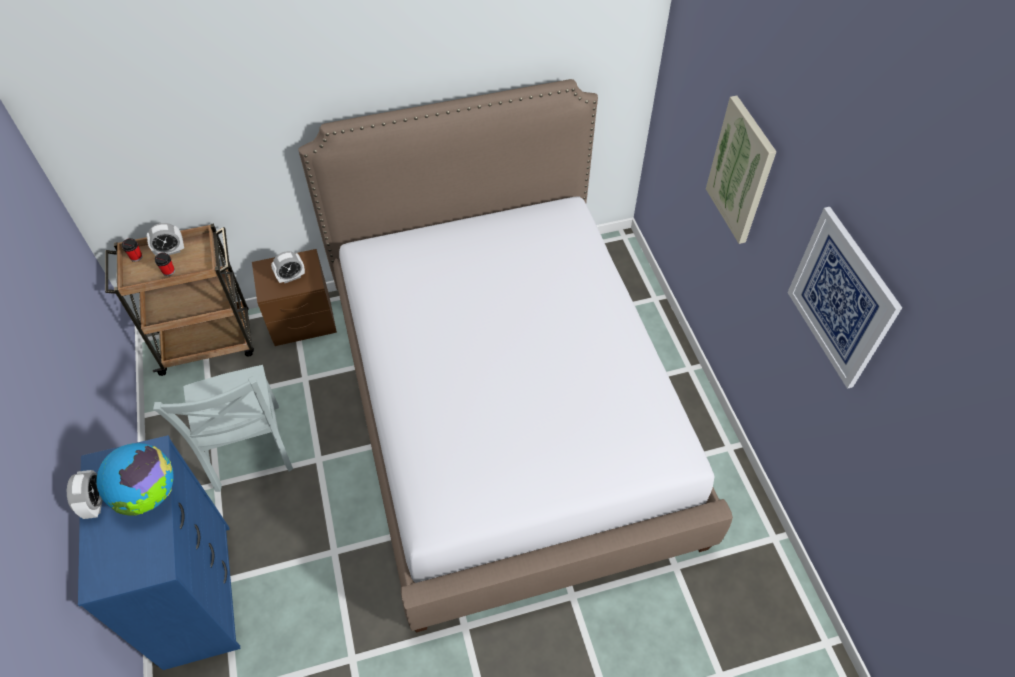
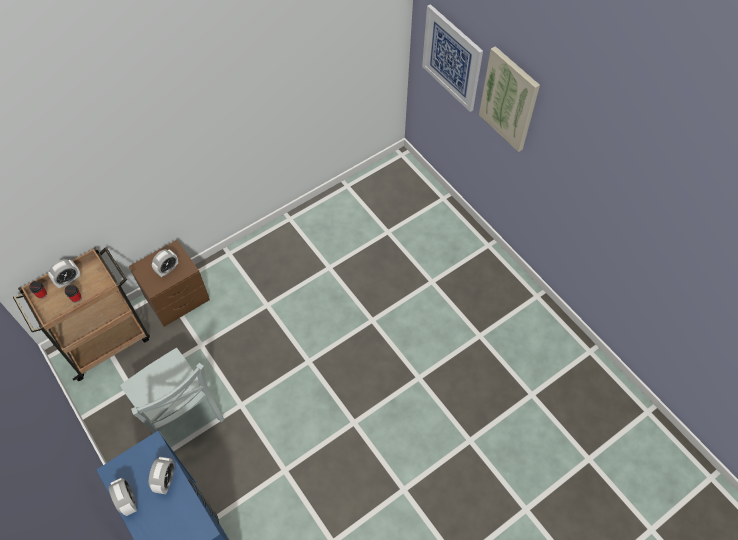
camera: 20 degrees left, 5 degrees up
(148, 494) = (166, 480): globe -> alarm clock
(507, 409) = (369, 319): bed -> none
(841, 298) = (616, 181): picture -> picture (452, 58)

